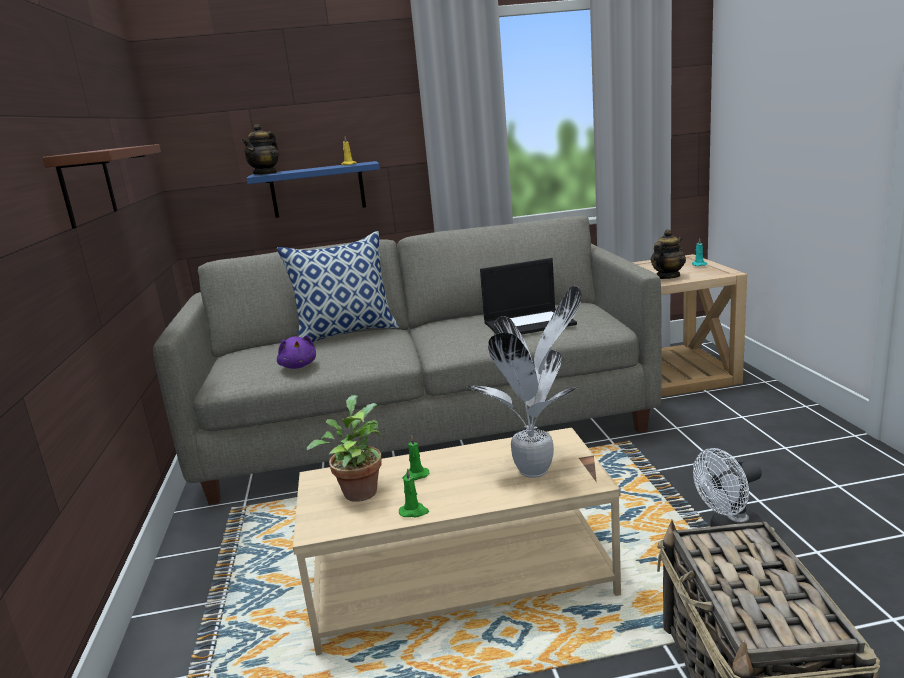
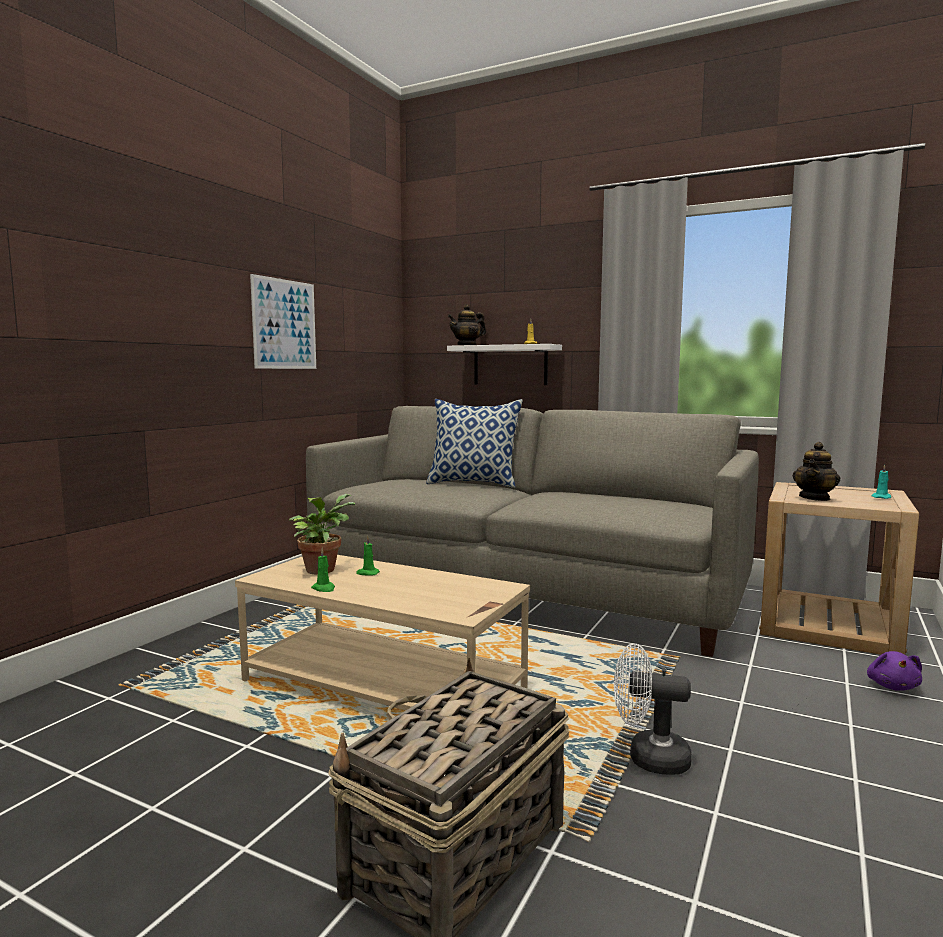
camera: 35 degrees right, 10 degrees down
(87, 186) = (285, 324): brown shelf -> picture
(298, 366) = (403, 491): purple plush toy -> purple plush toy (892, 686)
(317, 190) = (510, 365): blue shelf -> white shelf
(529, 323) = (614, 505): laptop -> none
(537, 470) = (444, 597): potted plant -> none
(667, 277) = (815, 498): teapot -> teapot turned 135 degrees clockwise

